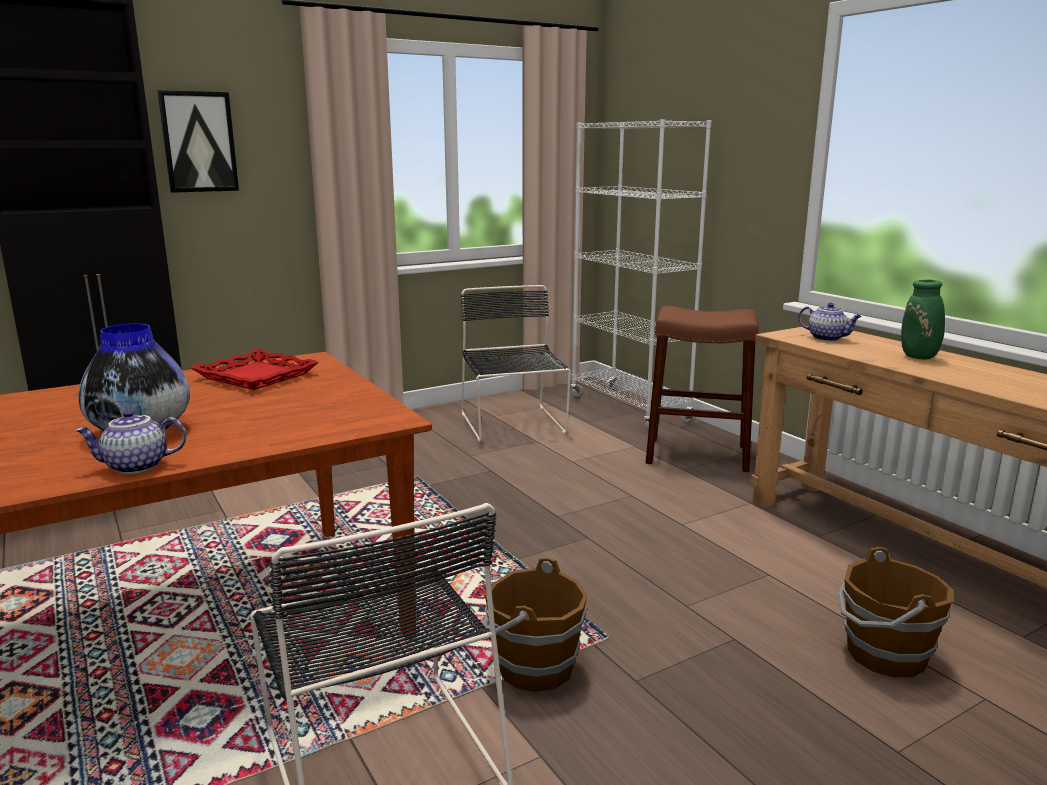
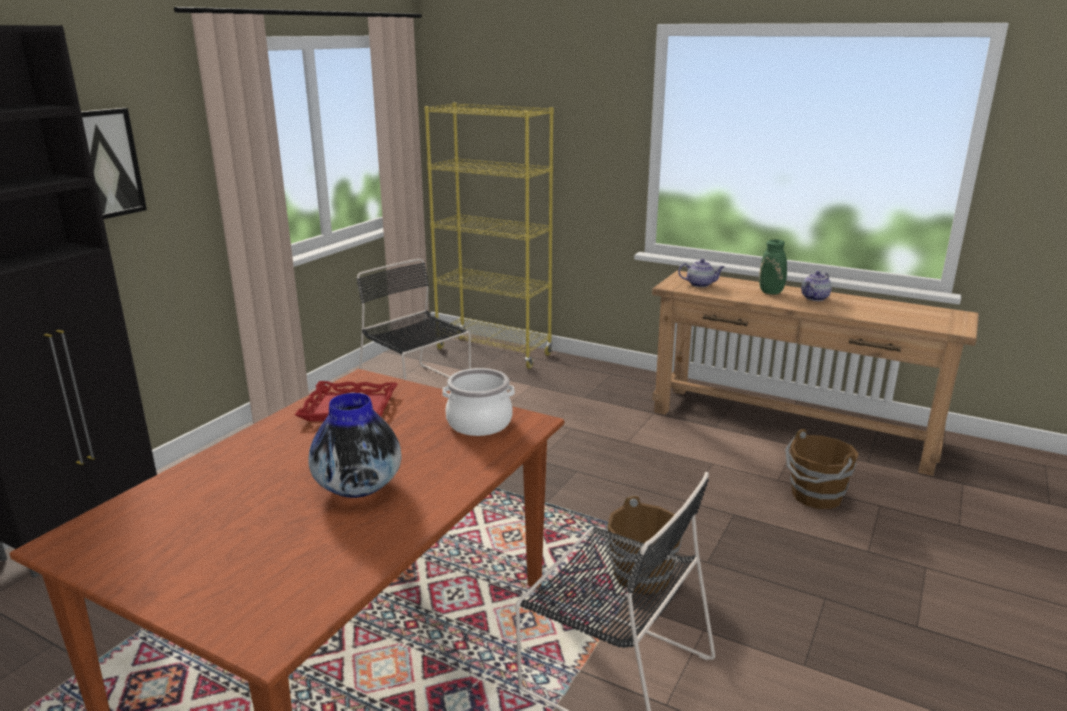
camera: 30 degrees left, 5 degrees up
(135, 467) = (421, 518): teapot -> teapot (815, 298)
(341, 408) = (479, 423): none -> cooking pot
(629, 408) = (494, 352): white bookcase -> yellow bookcase
(697, 454) = (582, 382): brown stool -> none

